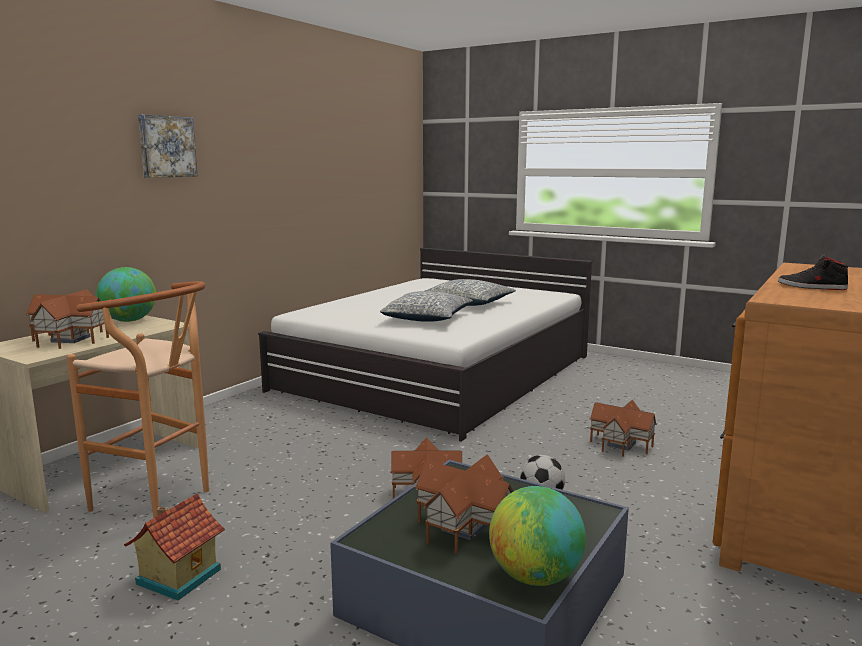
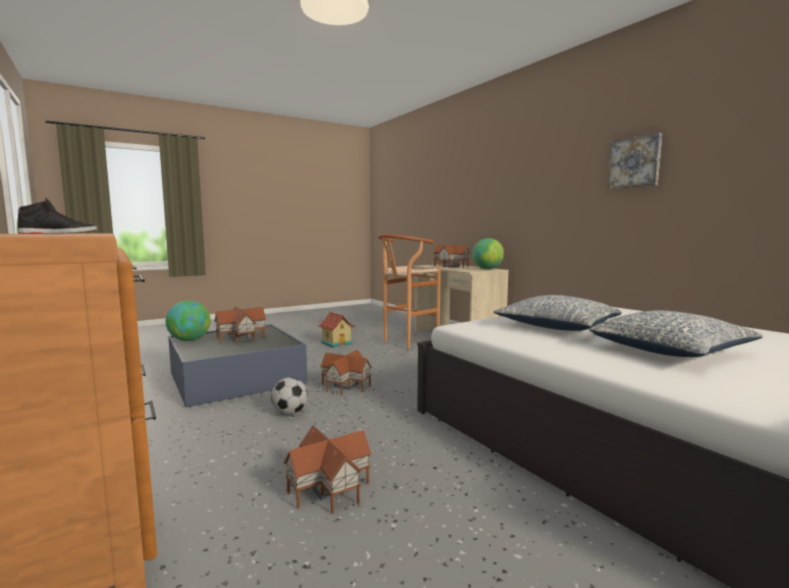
camera: 115 degrees right, 5 degrees down
(166, 146) = (545, 164): picture -> picture (635, 162)

